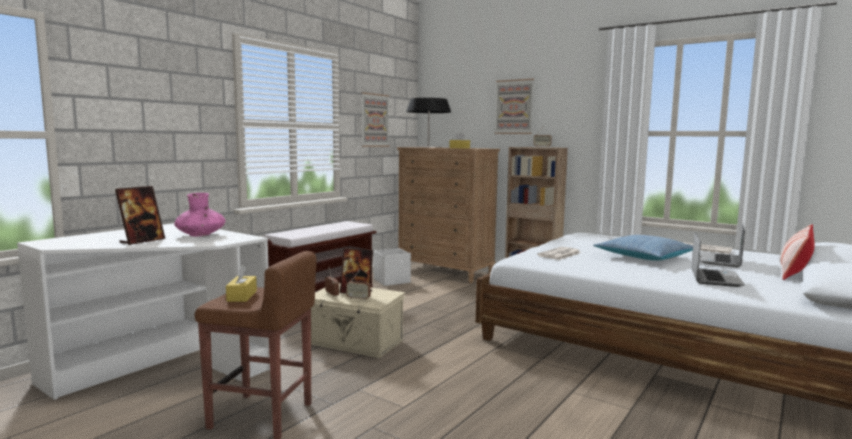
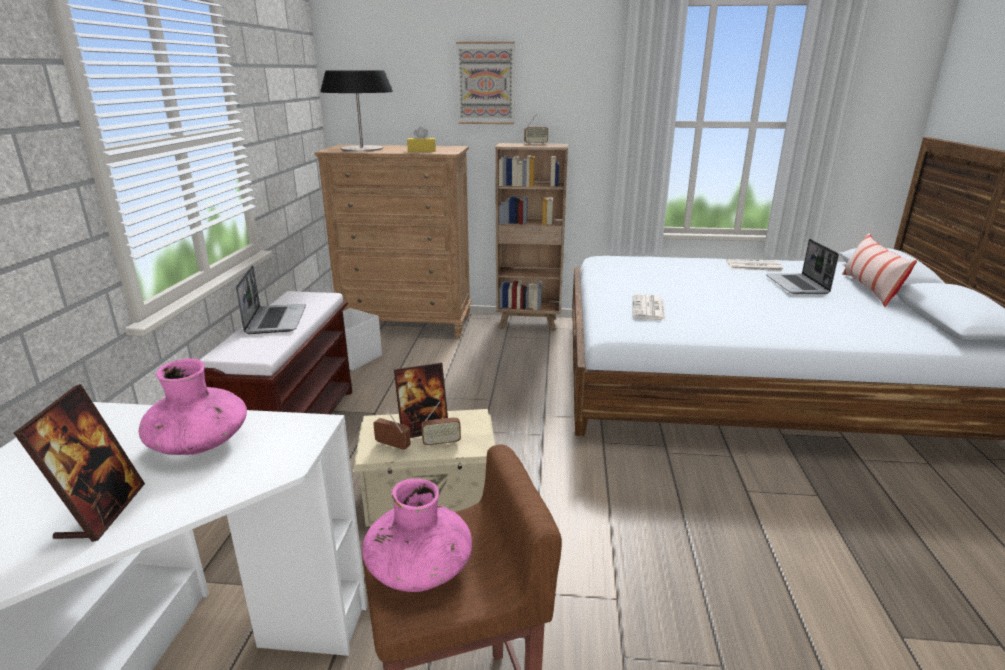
camera: 30 degrees left, 15 degrees up
(242, 296) = (419, 567): yellow tissue box -> pink vase
(374, 120) = (278, 111): picture -> none
(643, 257) = (727, 293): pillow -> none
(714, 278) = (837, 319): laptop -> laptop (275, 320)

